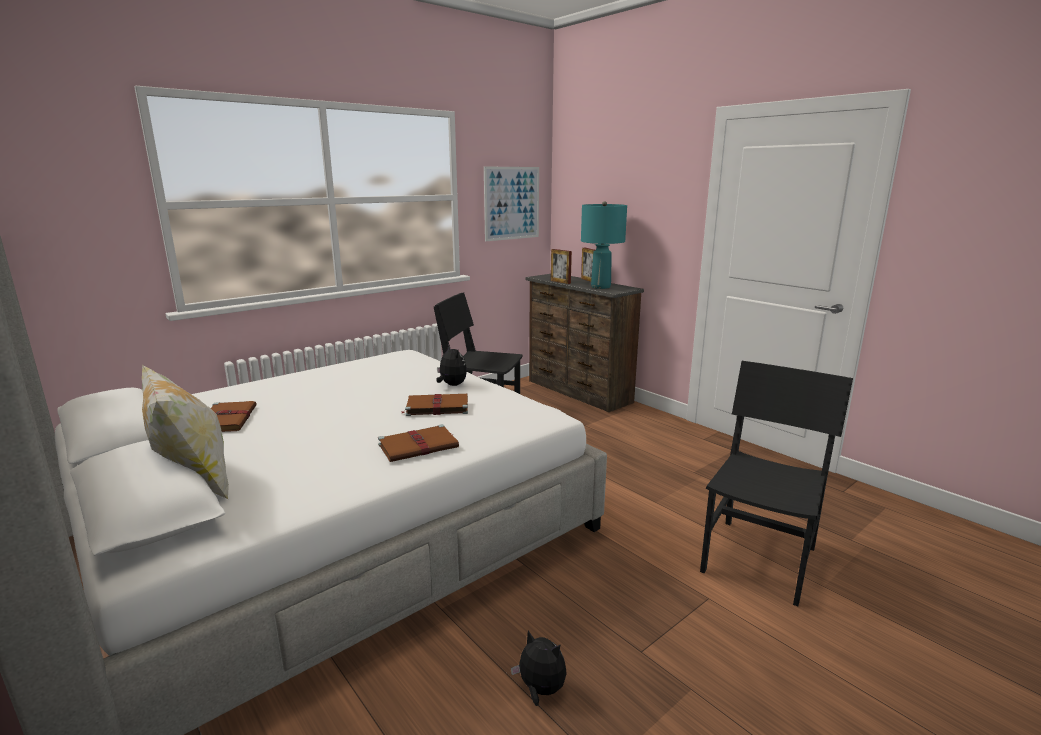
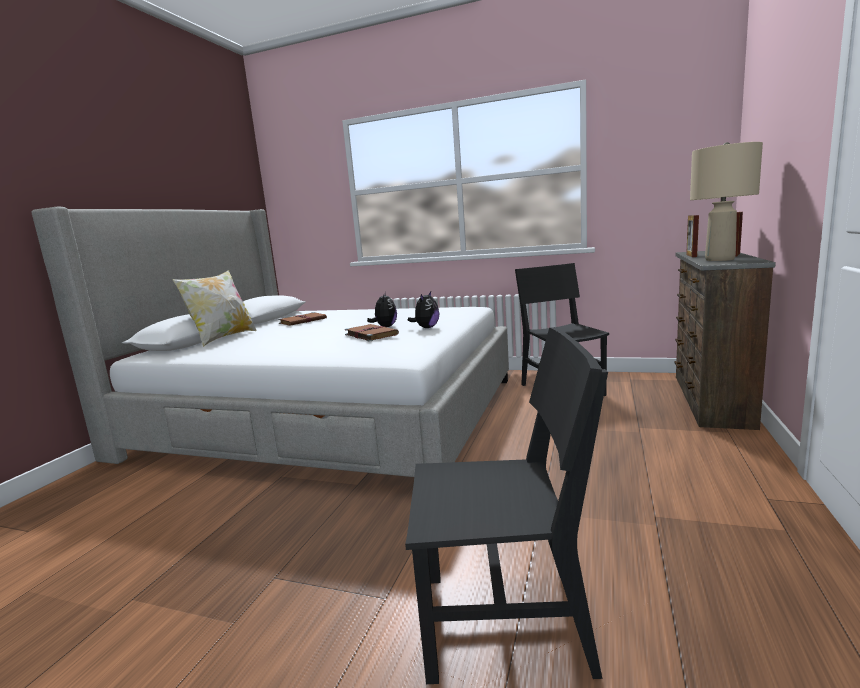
camera: 60 degrees right, 5 degrees down
(419, 446) = (302, 349): brown book -> none
(512, 203) = (666, 167): picture -> none
(540, 690) = (210, 543): plush toy -> plush toy (385, 327)
(600, 286) = (720, 259): turquoise table lamp -> beige table lamp

